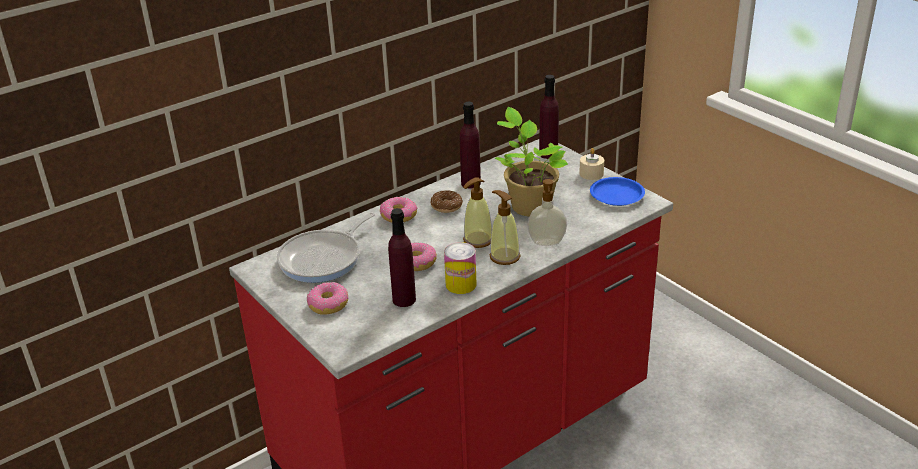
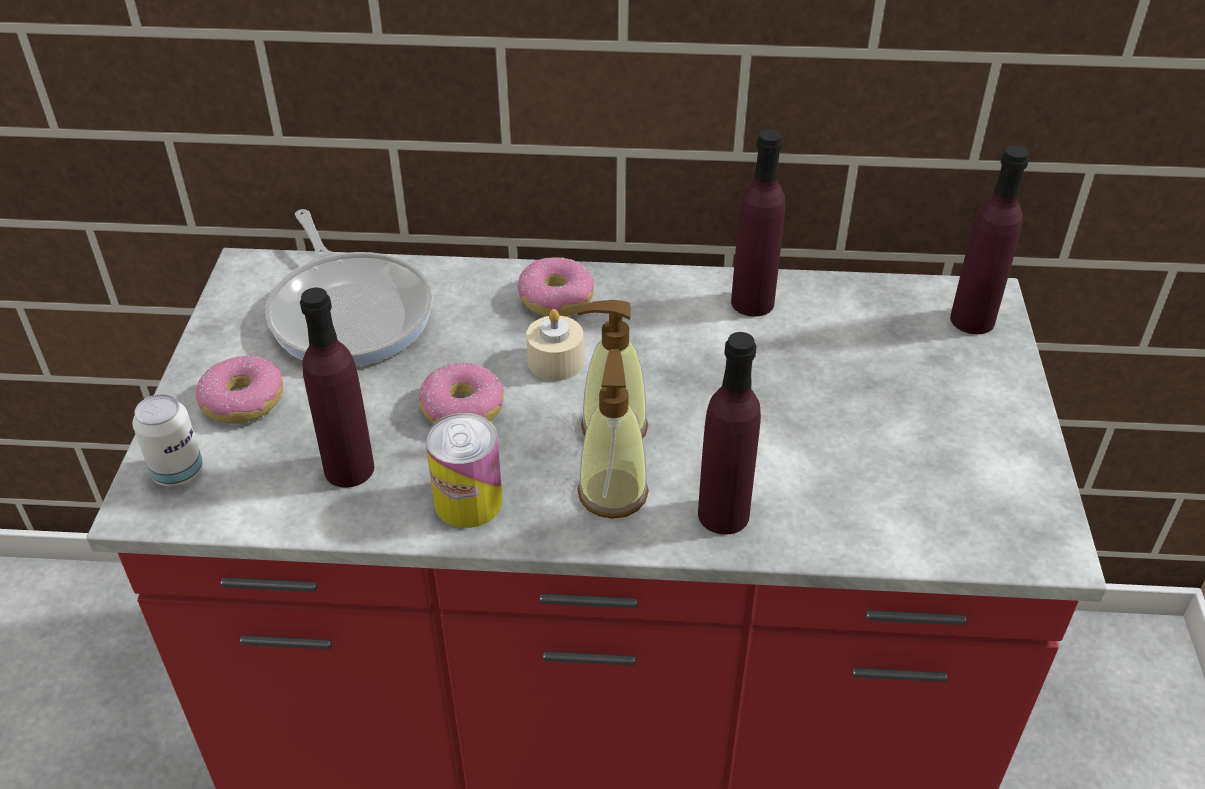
camera: 40 degrees right, 10 degrees up
(324, 259) = (350, 312): frying pan -> frying pan turned 105 degrees counterclockwise
(340, 336) = (178, 473): none -> can
(446, 206) = (653, 325): donut -> none
(529, 205) = (795, 410): potted plant -> none
(547, 243) = (723, 514): soap dispenser -> purple bottle
(591, 173) = (1006, 411): beige candle -> beige candle (555, 361)
(616, 195) = (999, 492): blue plate -> none

